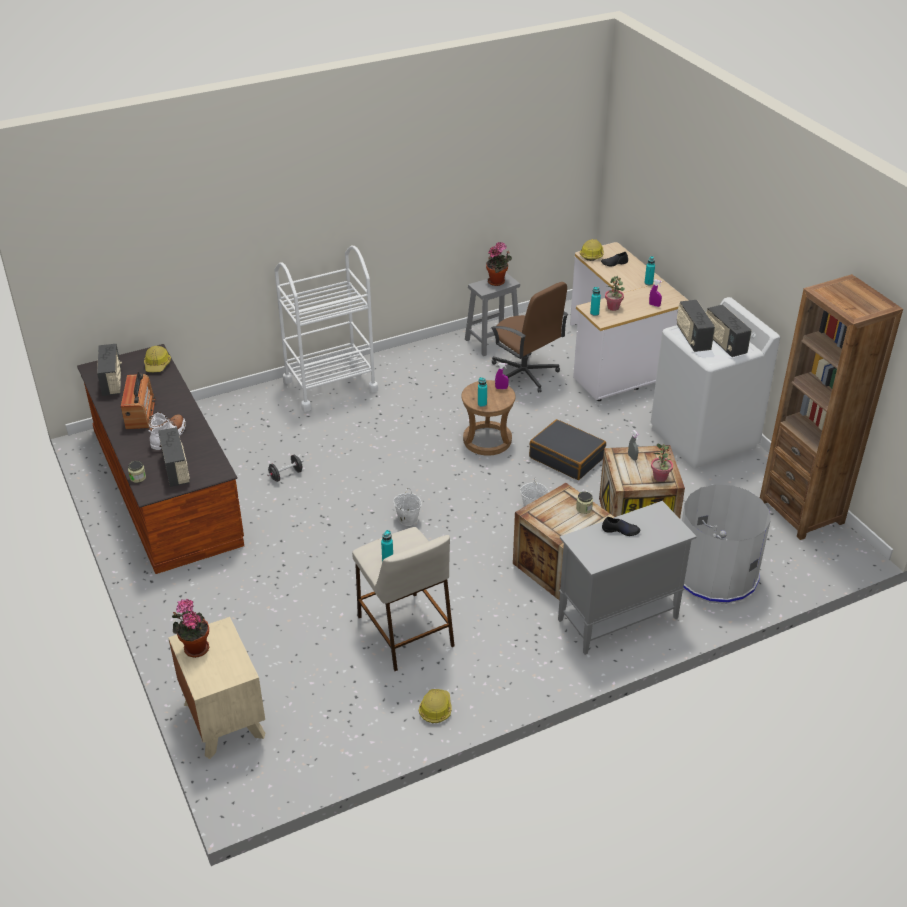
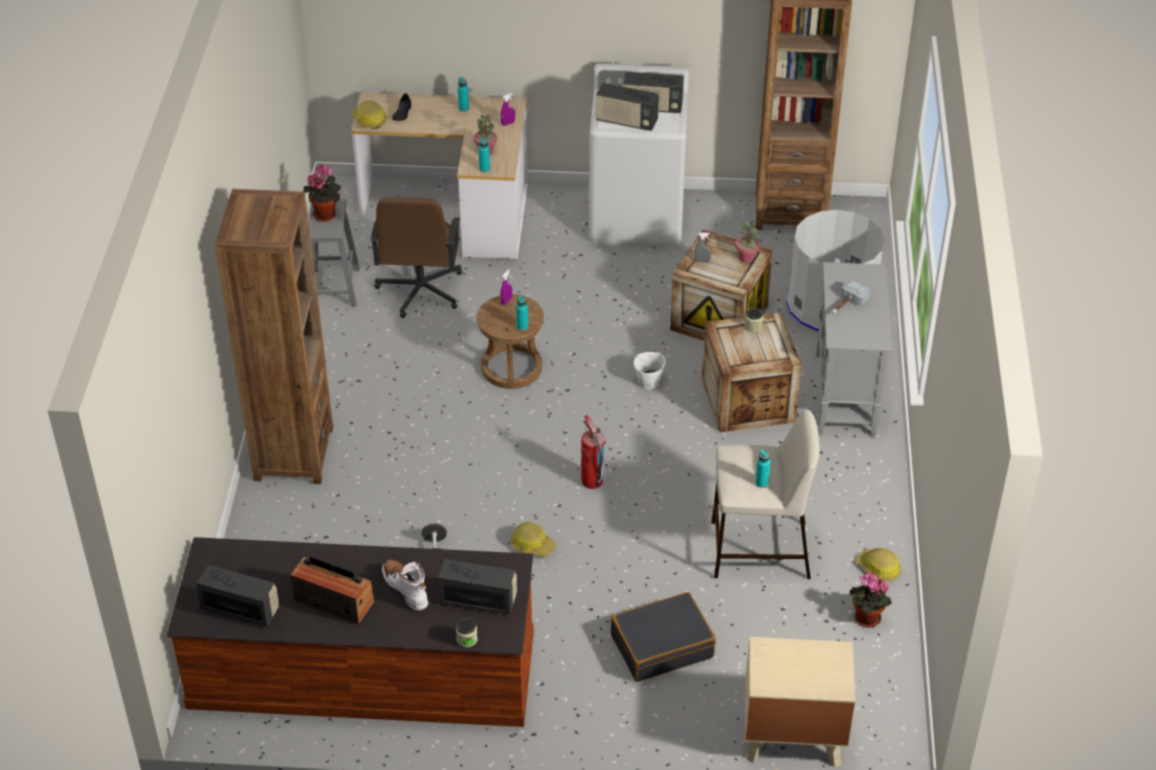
camera: 60 degrees left, 5 degrees up
(157, 365) = (240, 556): hard hat -> hard hat (532, 545)
(194, 648) = (779, 678): potted plant -> potted plant (865, 619)
(330, 385) = (293, 453): white cart -> brown bookcase
(407, 519) = (592, 482): white bucket -> fire extinguisher
(524, 374) = (420, 290): brown office chair -> brown office chair turned 105 degrees clockwise
(567, 457) = (589, 323): black suitcase -> black suitcase (662, 646)
(620, 530) = (846, 305): black shoe -> hammer

